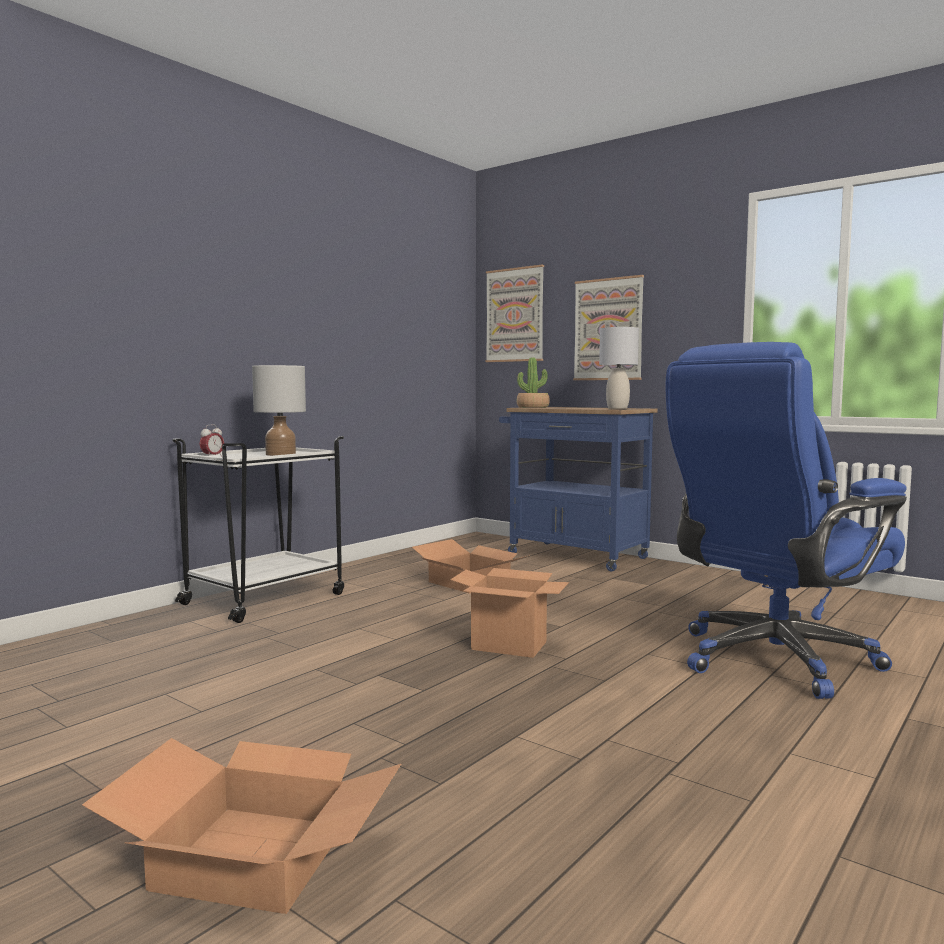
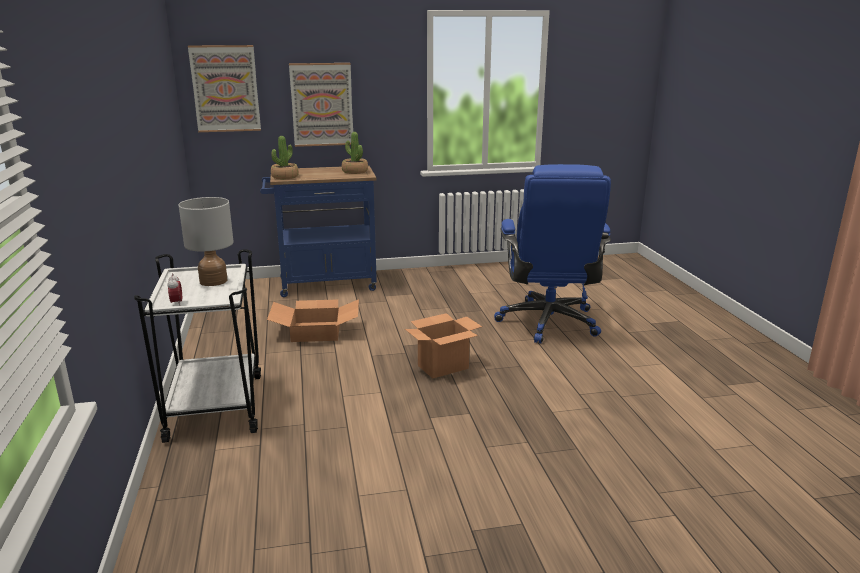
camera: 50 degrees left, 15 degrees up
(256, 855) = (595, 516): cardboard box -> none
(617, 408) = (355, 171): grey table lamp -> potted plant

